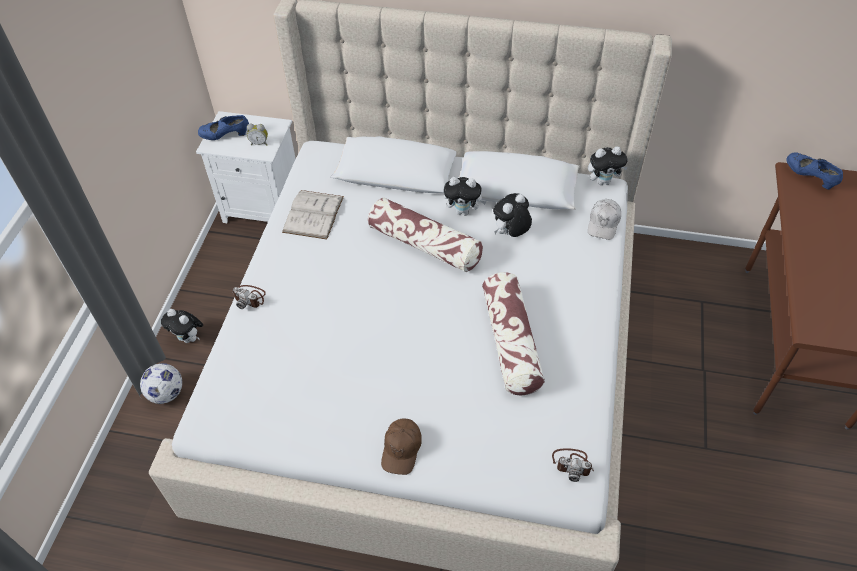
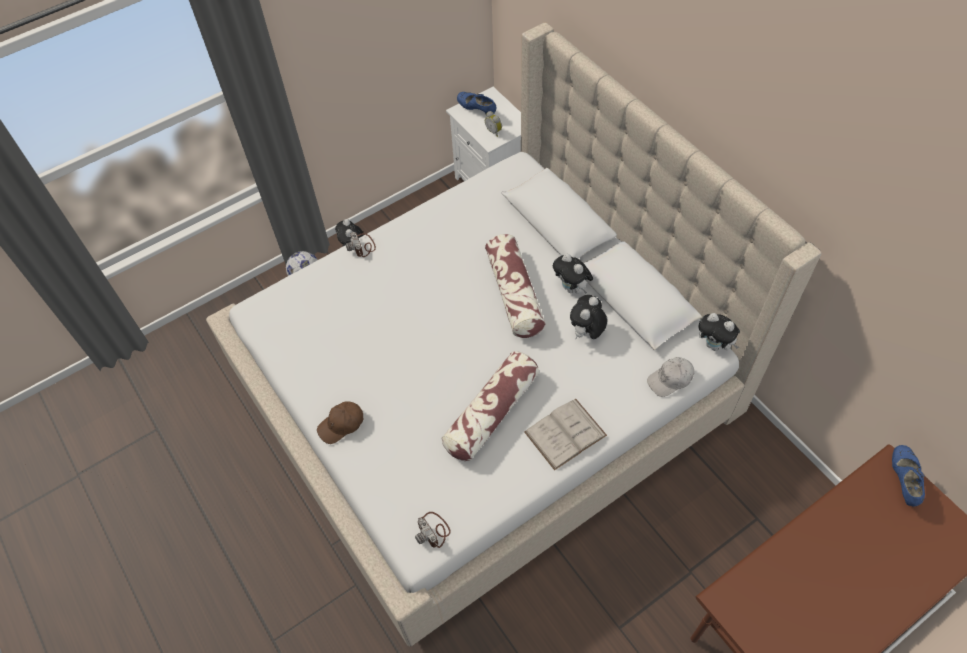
camera: 45 degrees right, 5 degrees up
(313, 214) = (464, 214): white book -> white book (565, 433)
(510, 234) = (586, 333): plush toy -> plush toy turned 60 degrees counterclockwise

